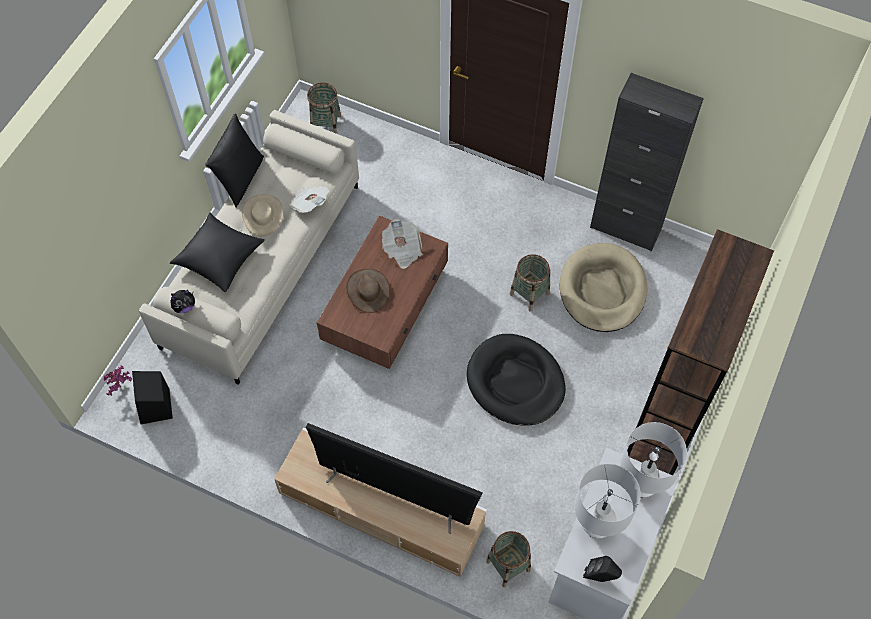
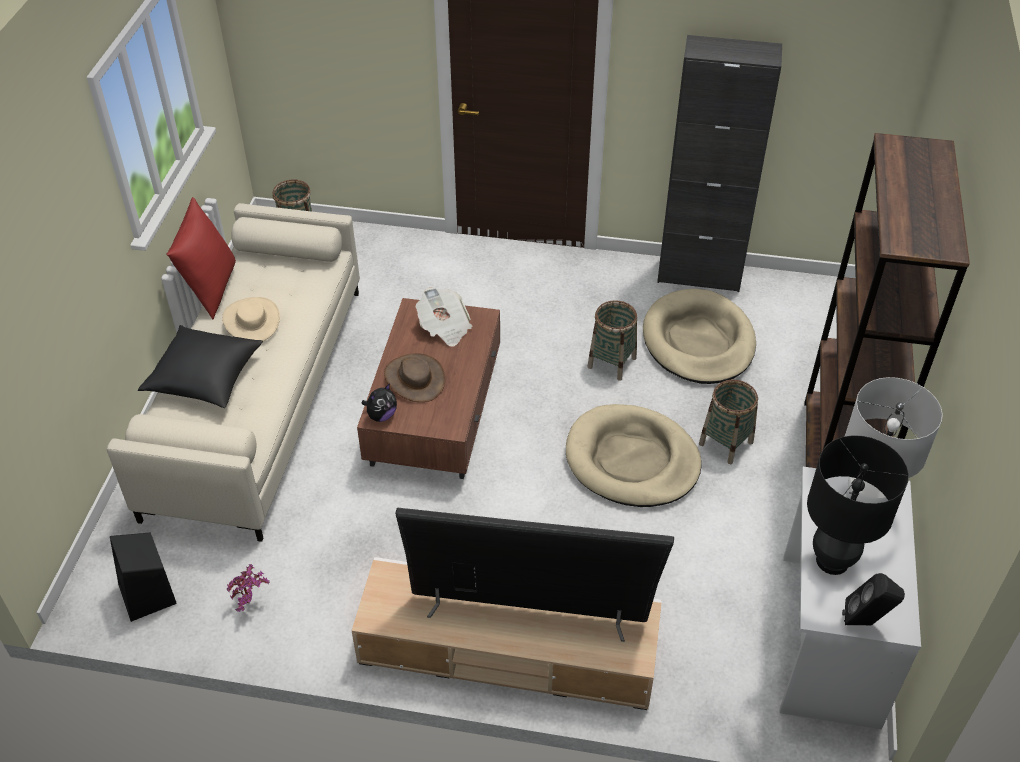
camera: 15 degrees left, 15 degrees down
(122, 387) = (93, 581): potted plant -> potted plant (251, 603)
(184, 306) = (172, 430): plush toy -> plush toy (381, 415)
(240, 178) = (210, 288): black pillow -> red pillow
(310, 204) = (310, 298): newspaper -> none
(508, 565) = (707, 679): basket -> basket (726, 443)
(515, 382) = (632, 460): black dog bed -> beige dog bed
(596, 527) = (832, 561): white table lamp -> black table lamp

